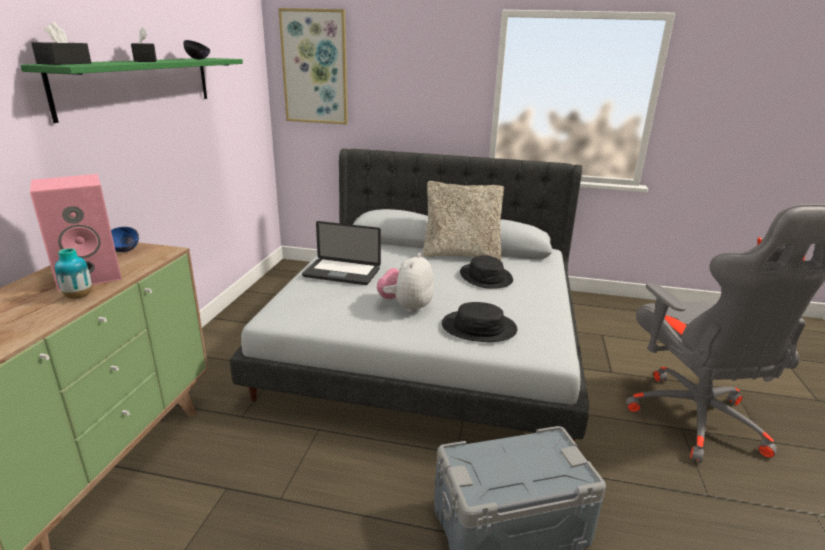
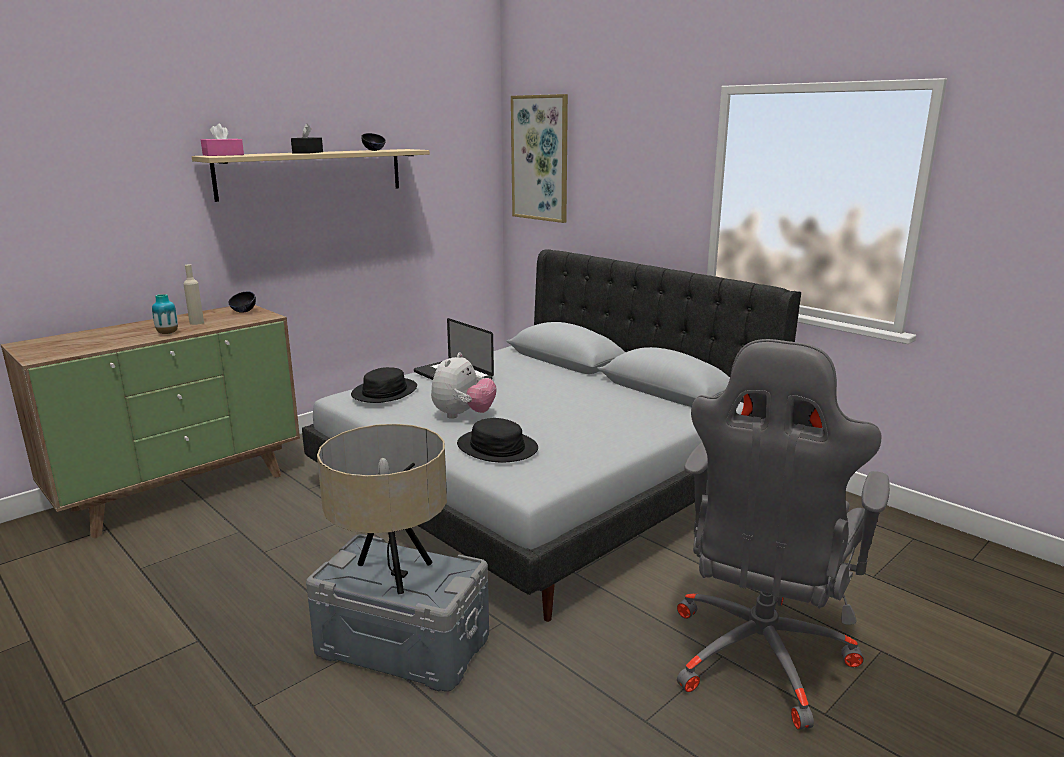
camera: 35 degrees right, 5 degrees down
(64, 63) = (223, 155): black tissue box -> pink tissue box
(91, 275) = (196, 323): pink speaker -> beige bottle
(124, 251) = (243, 312): blue bowl -> black bowl
(140, 84) = (312, 173): green shelf -> beige shelf
(406, 306) = (463, 415): plush toy -> plush toy turned 150 degrees clockwise
(461, 253) = (611, 384): beige pillow -> none
(486, 277) = (593, 410): black hat -> black hat (385, 392)
(514, 469) = (390, 572): none -> beige table lamp

